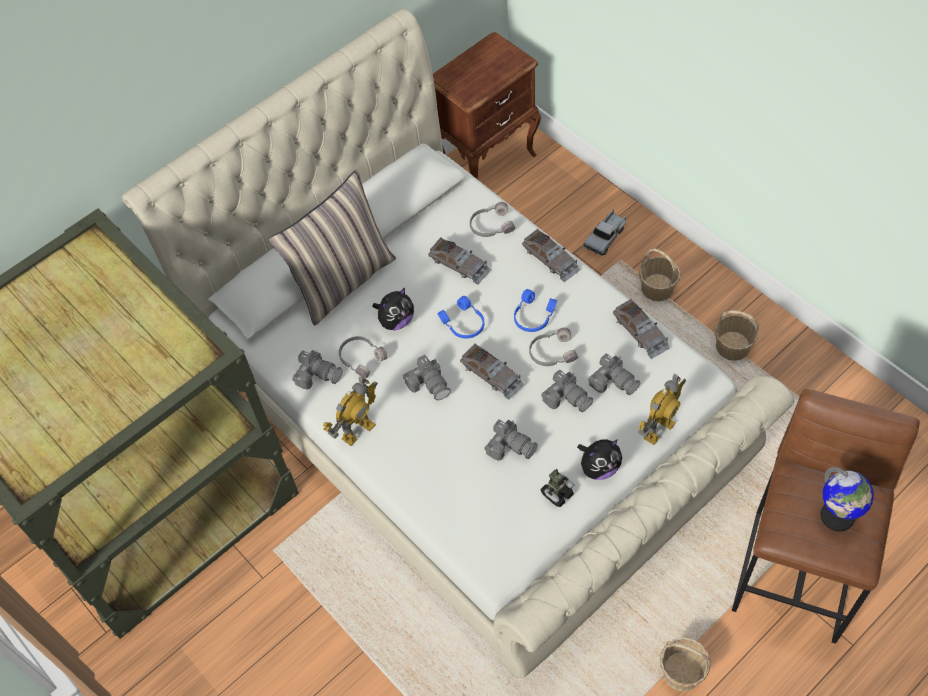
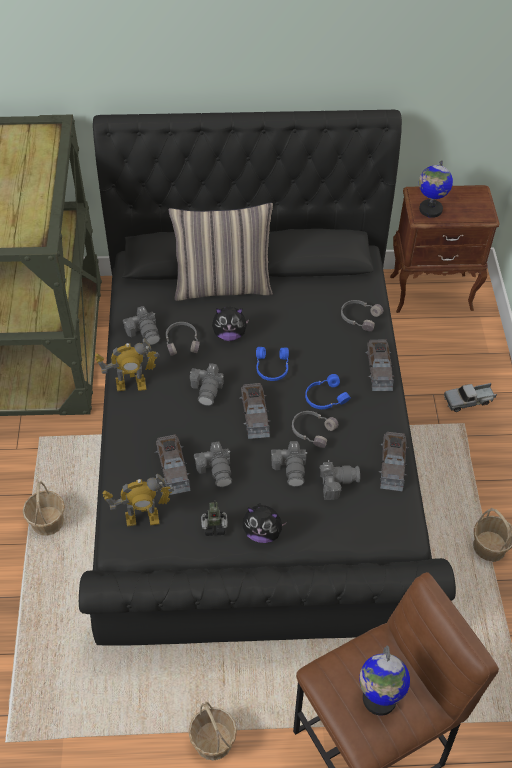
camera: 35 degrees right, 5 degrees down
(459, 264) = (310, 328): grey toy car -> grey toy car (173, 467)
(469, 404) = (254, 441): beige bed -> black bed
(470, 85) = (430, 209): none -> globe
(613, 381) = (336, 482): camera -> camera turned 90 degrees counterclockwise
(657, 288) = (472, 463): basket -> basket (48, 521)
(658, 429) = (333, 540): toy robot -> toy robot (142, 518)

